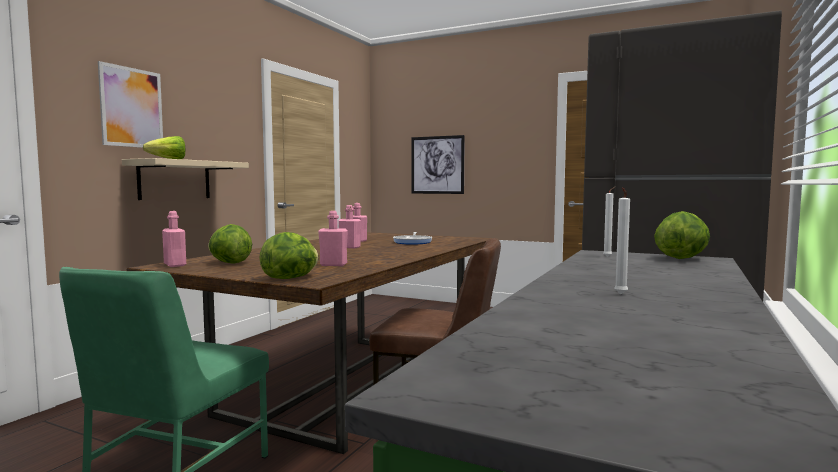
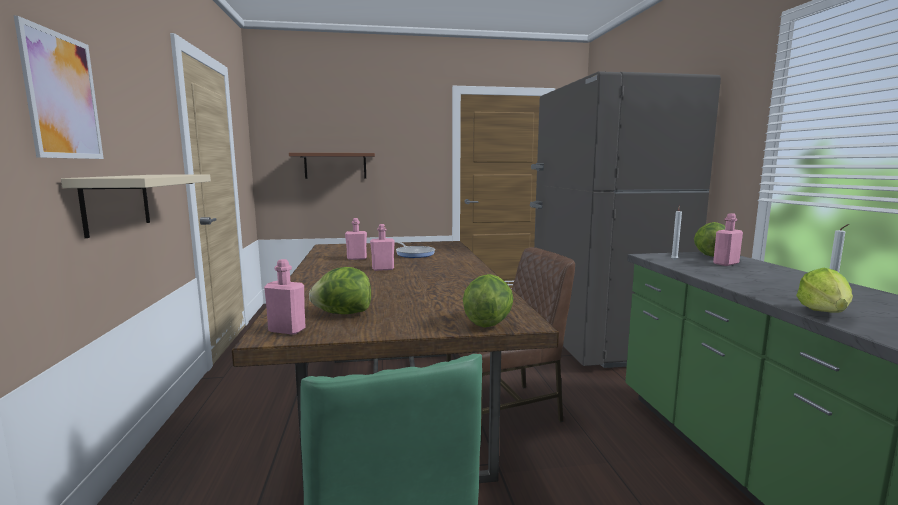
camera: 35 degrees left, 5 degrees up
(164, 159) = (121, 176): lettuce -> lettuce (824, 315)
(333, 265) = (456, 296): pink bottle -> pink bottle (726, 263)
(437, 165) = (335, 166): picture -> brown shelf

